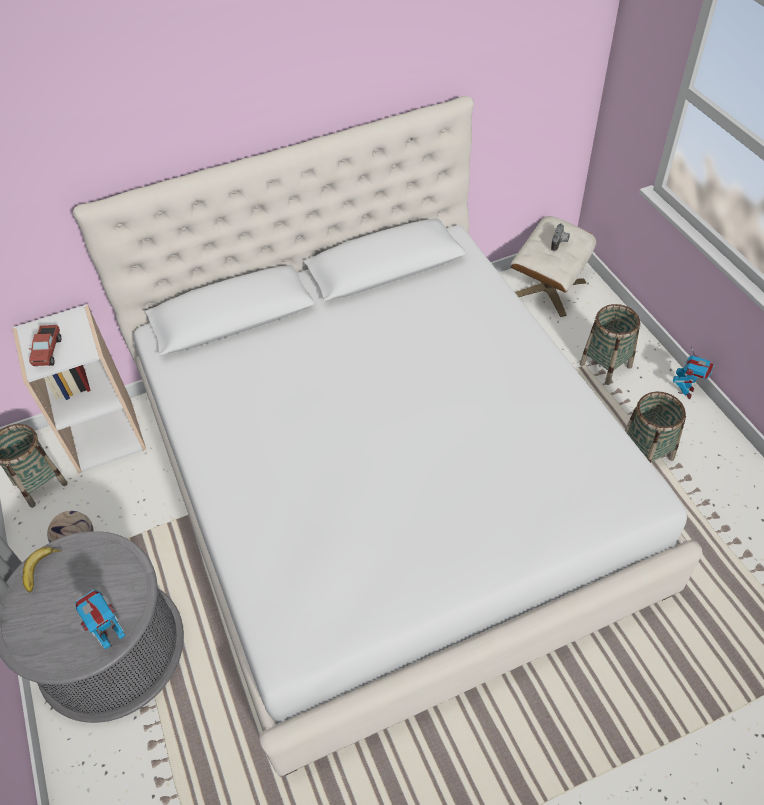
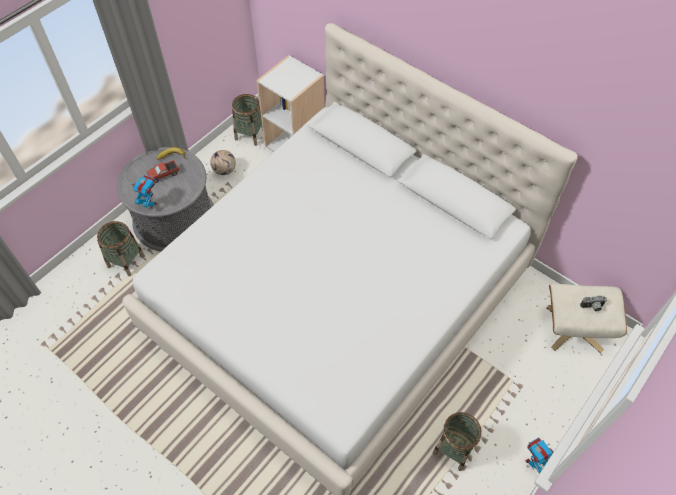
camera: 60 degrees right, 5 degrees up
(48, 351) = (281, 78): toy truck -> toy truck (164, 175)
(606, 365) = (522, 395): basket -> basket (126, 261)
(686, 391) = (533, 462): toy robot -> toy robot turned 150 degrees clockwise

